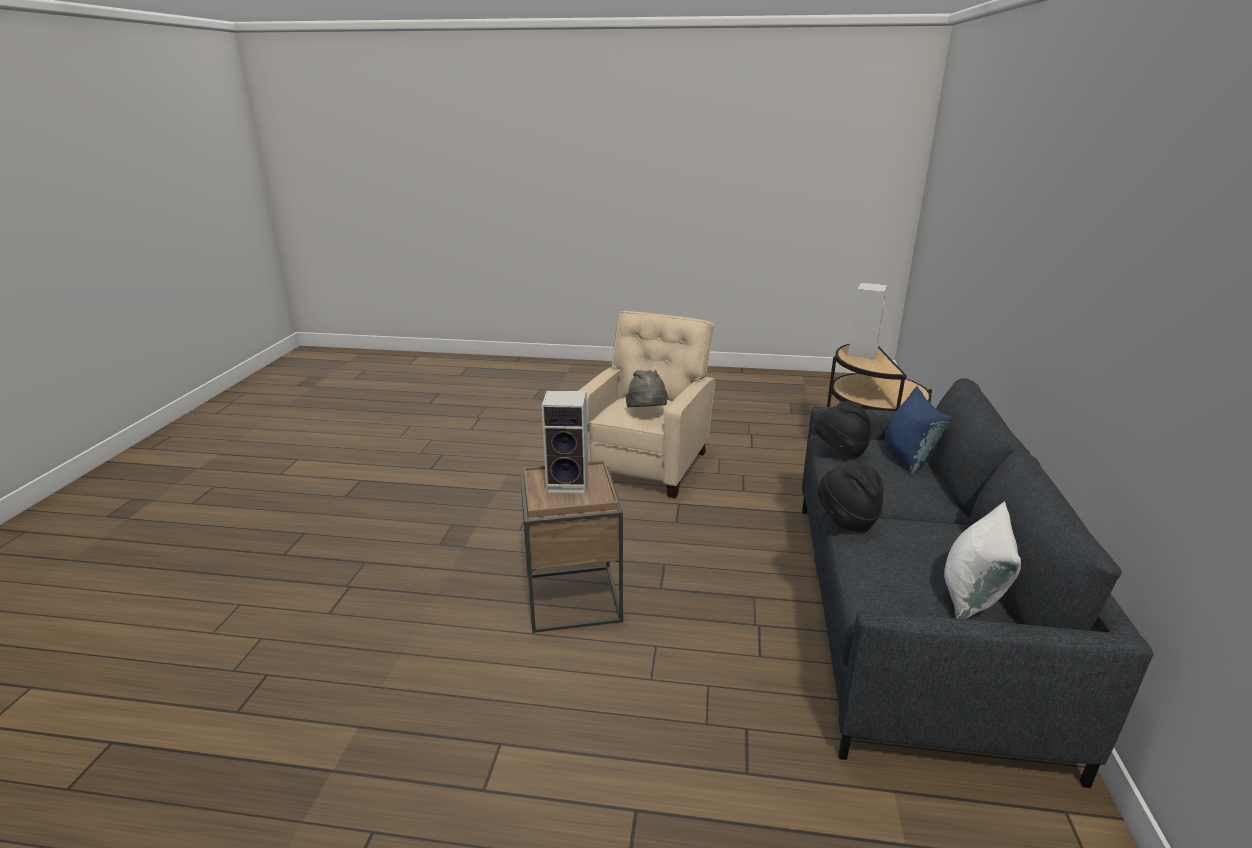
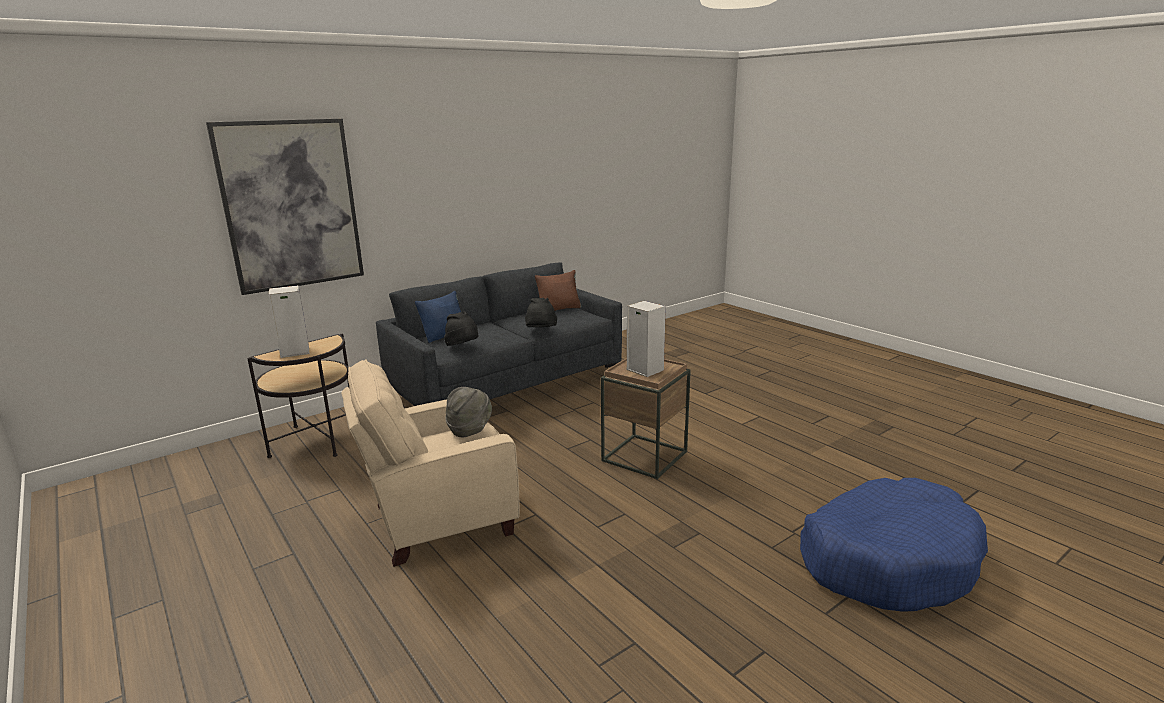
camera: 135 degrees left, 5 degrees down
(244, 601) = (887, 559): none -> blue dog bed
(972, 596) = (559, 309): white pillow -> brown pillow
(1002, 221) = (291, 205): none -> picture

